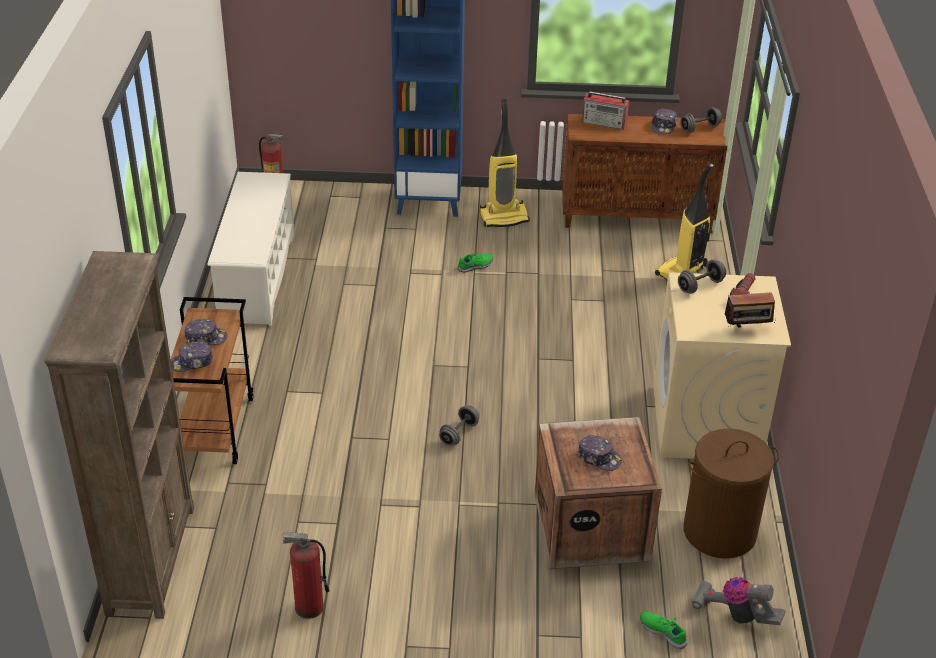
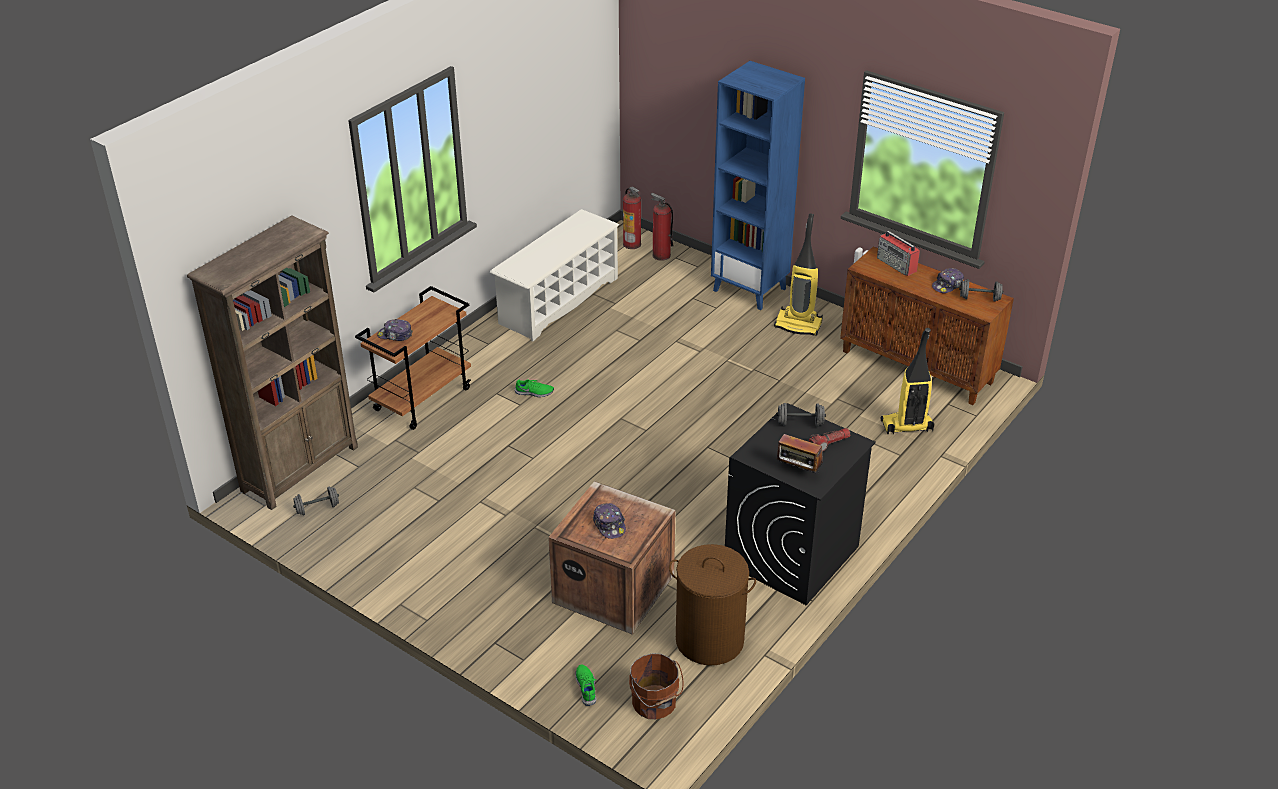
camera: 35 degrees right, 0 degrees up
(205, 338) = (421, 321): cap -> none
(309, 607) = (365, 547): fire extinguisher -> fire extinguisher (661, 255)
(459, 434) = (587, 477): grey dumbbell -> grey dumbbell (317, 508)
(475, 266) = (733, 355): green shoe -> green shoe (534, 392)
(707, 423) = (791, 555): beige washing machine -> black washing machine
(735, 614) = (654, 703): vacuum cleaner -> brown bucket

